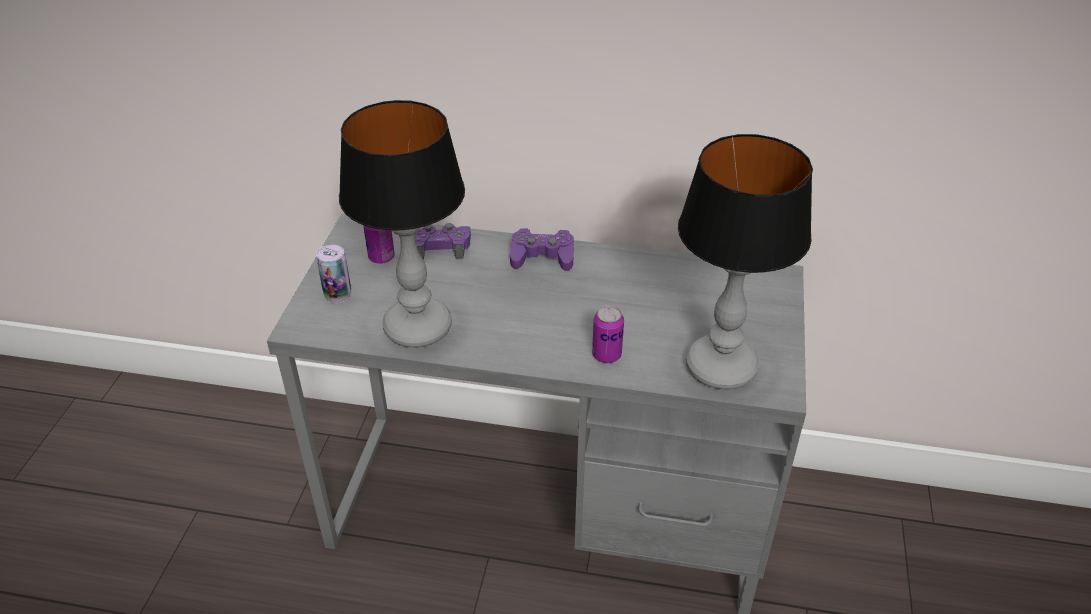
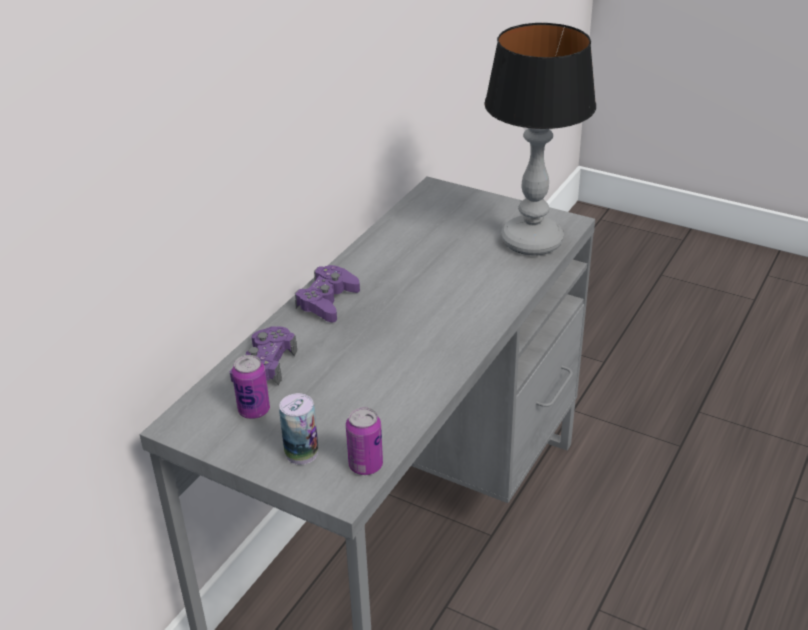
camera: 70 degrees left, 5 degrees down
(417, 329) = (395, 401): table lamp -> none
(606, 355) = (490, 293): can -> can (365, 465)

